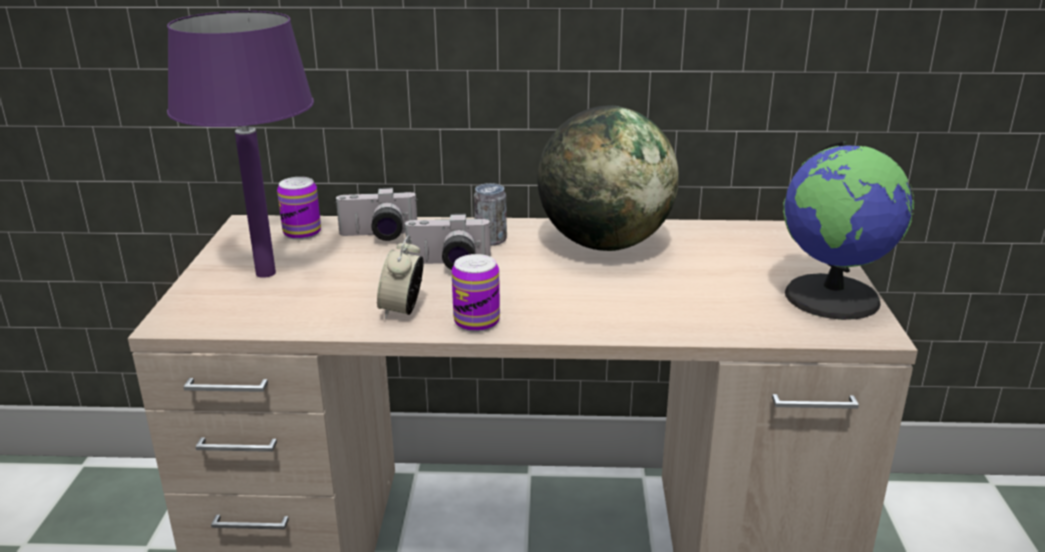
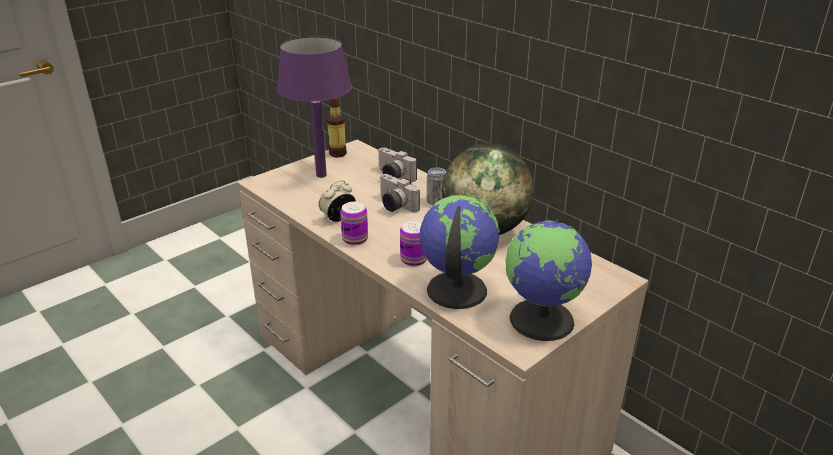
camera: 45 degrees right, 5 degrees up
(238, 240) = (337, 154): none -> bottle
(302, 233) = (366, 161): can -> can (413, 259)
(703, 314) = (455, 290): none -> globe

